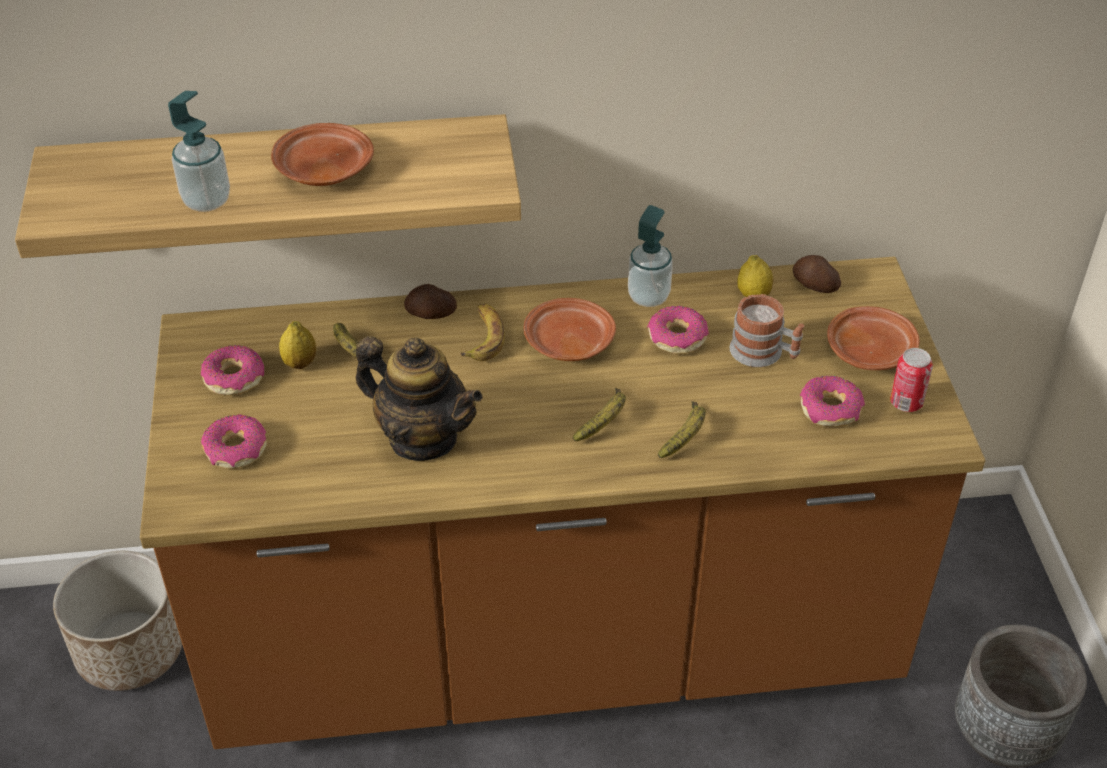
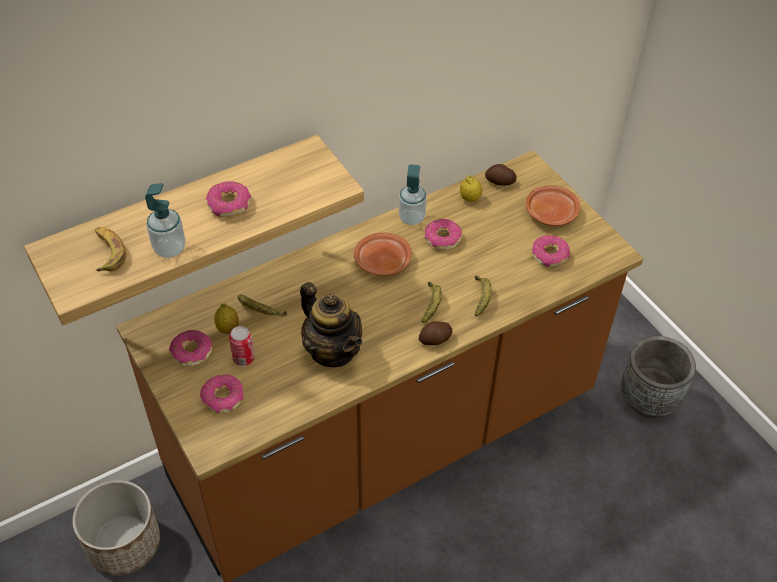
camera: 25 degrees left, 5 degrees up
(323, 169) = (229, 205): brown plate -> donut
(423, 438) = (333, 351): teapot -> teapot turned 45 degrees clockwise
(431, 314) = (289, 270): potato -> potato (435, 340)
(483, 337) = (330, 275): banana -> banana (107, 252)
(764, 353) = (496, 233): mug -> none
(906, 403) = (586, 238): can -> can (243, 358)

